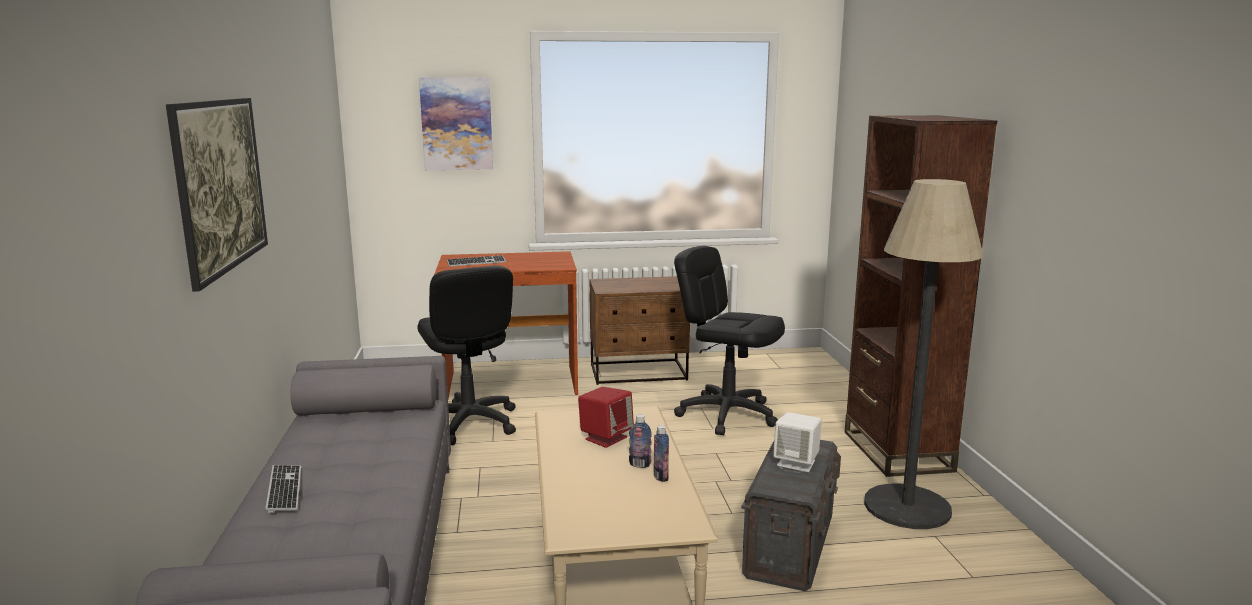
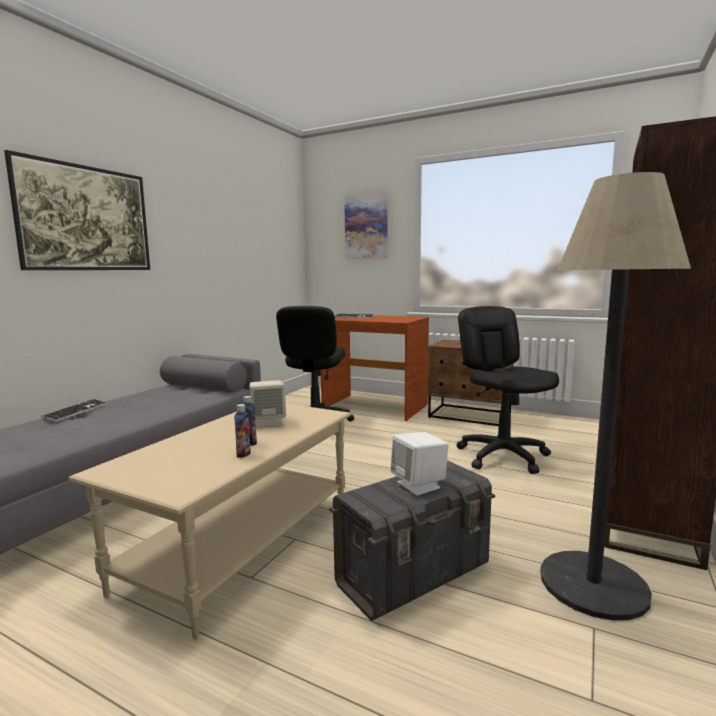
camera: 35 degrees right, 5 degrees down
(606, 438) = (268, 422): red speaker -> beige speaker

